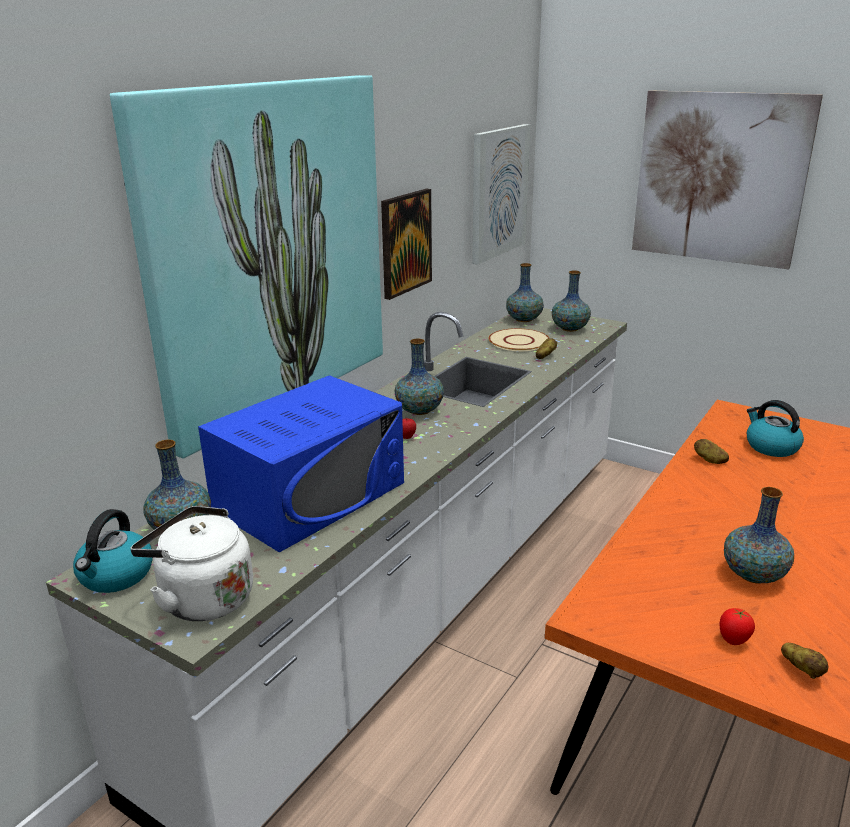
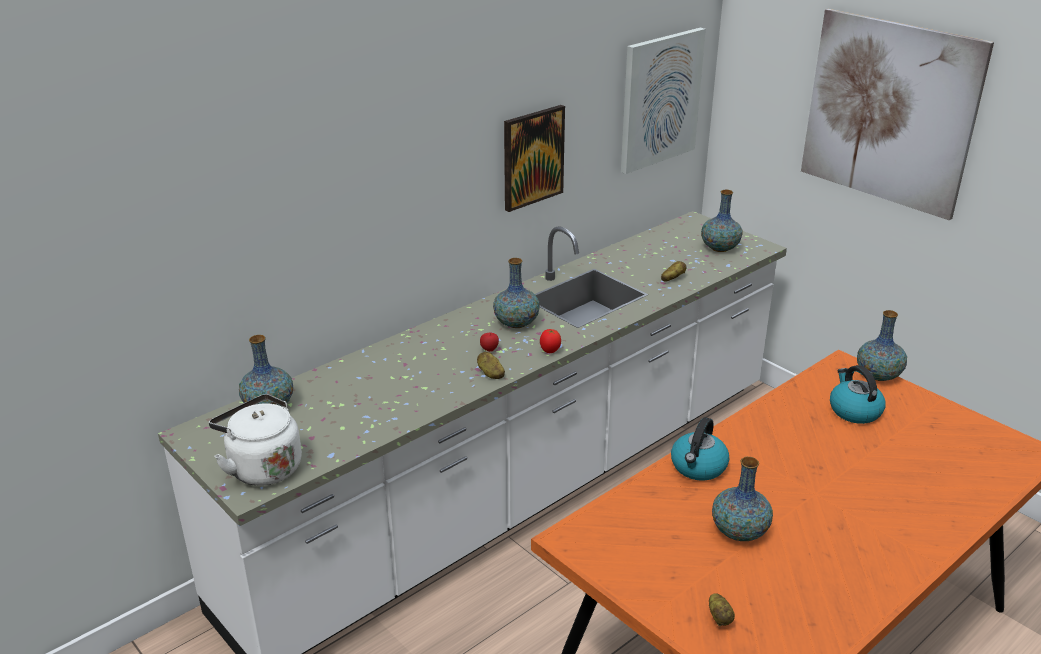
camera: 15 degrees right, 5 degrees up
(116, 576) = (208, 437): kettle -> kettle (698, 467)
(268, 252) = (375, 175): picture -> none
(310, 496) = (381, 394): blue microwave -> none
(519, 341) = (657, 257): beige plate -> none
(524, 319) = (679, 230): vase -> vase (878, 375)
(709, 460) = (780, 415): potato -> potato (490, 374)
(733, 641) = (678, 583): tomato -> tomato (550, 351)

